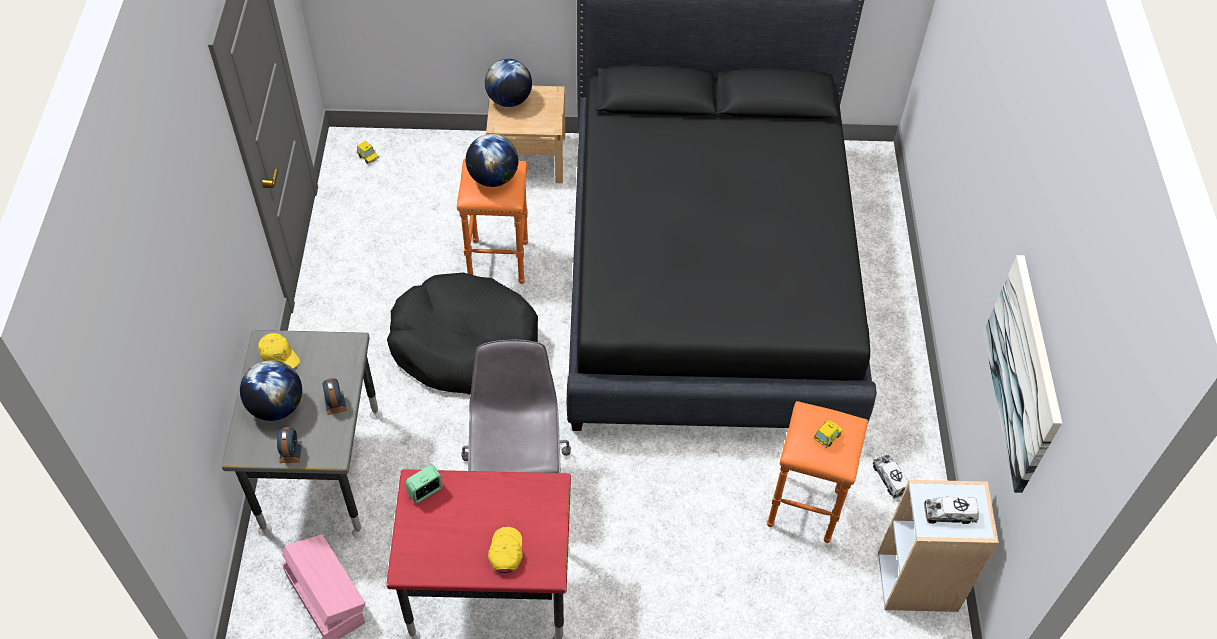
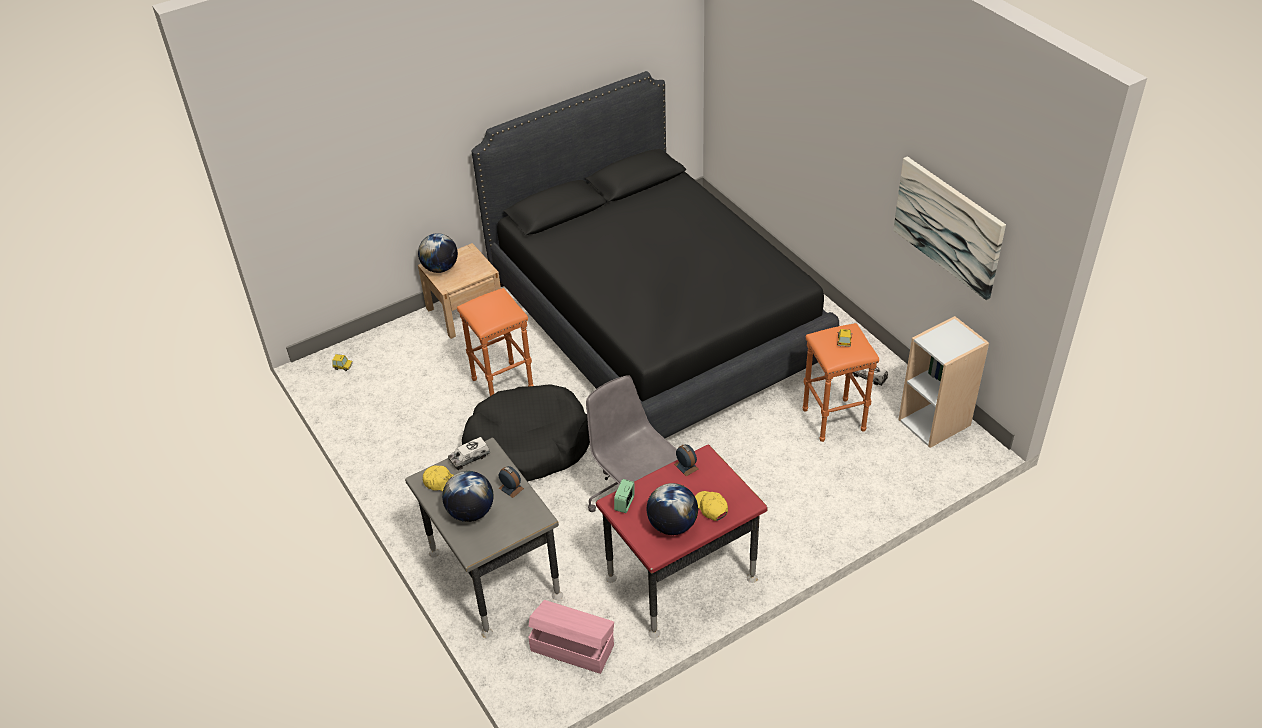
camera: 30 degrees left, 10 degrees down
(290, 452) = (508, 532): alarm clock -> alarm clock (686, 466)
(493, 178) = (492, 306): globe -> globe (672, 525)
(949, 514) = (950, 343): toy truck -> toy truck (469, 458)

